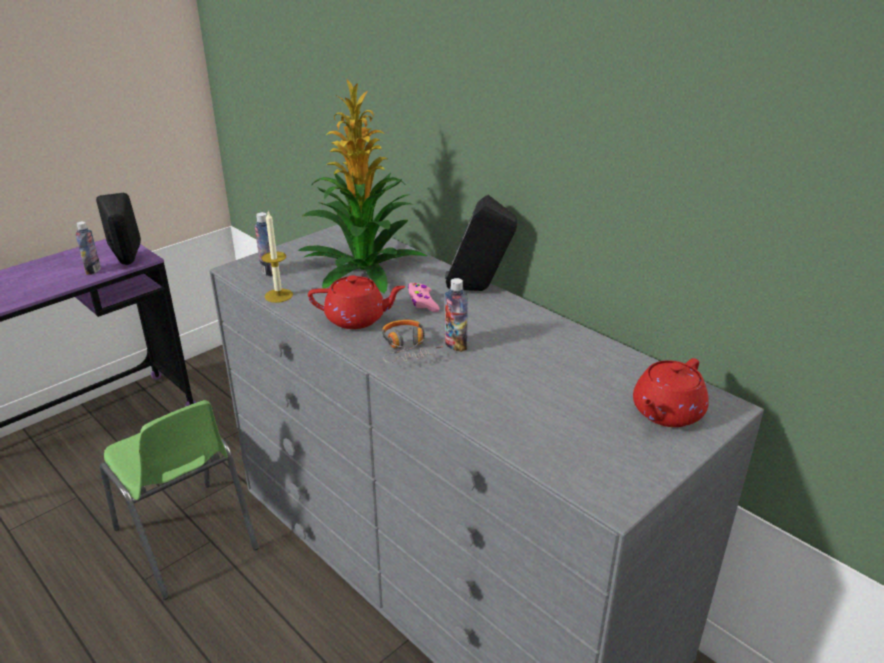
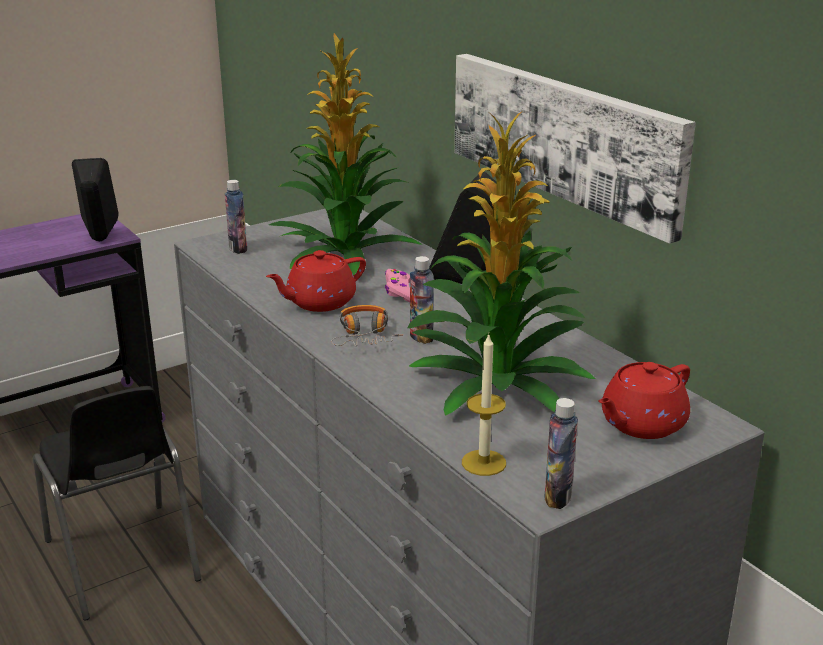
camera: 10 degrees right, 5 degrees down
(93, 270) = (61, 244): bottle -> bottle (558, 497)
(187, 540) = (123, 561): green chair -> black chair
(278, 295) = (240, 273): candle -> candle (483, 462)
(357, 319) = (319, 302): red teapot -> red teapot turned 135 degrees clockwise
(535, 386) = (497, 384): none -> potted plant
(565, 166) = (564, 138): none -> picture

